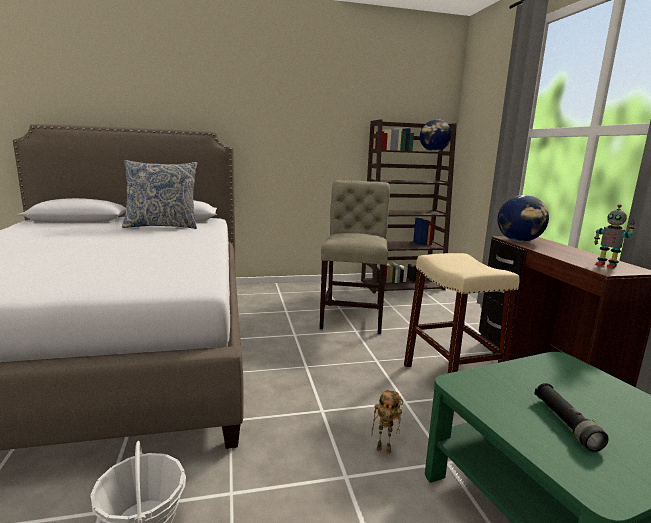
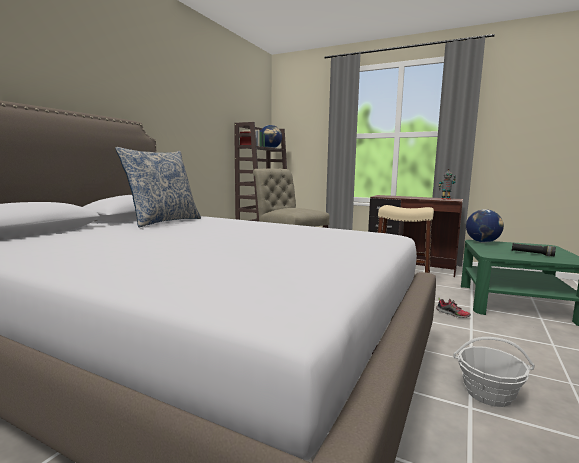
camera: 50 degrees left, 5 degrees down
(385, 449) = (453, 314): toy robot -> shoe
(519, 241) = (387, 196): globe -> globe (482, 242)

